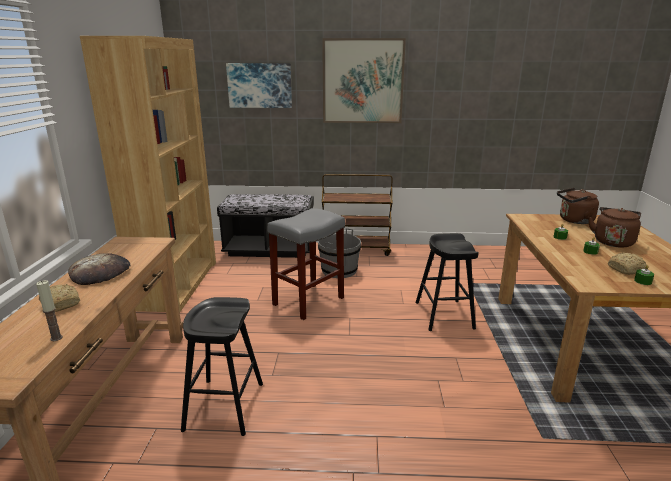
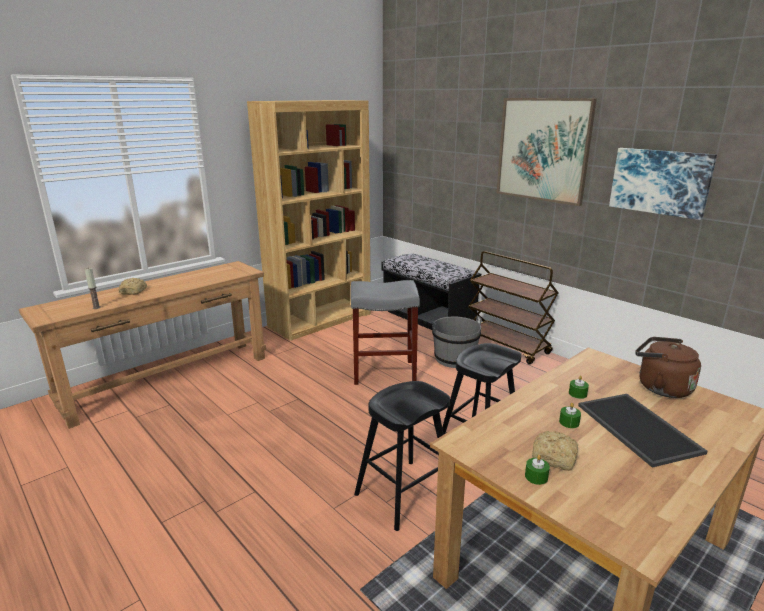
camera: 45 degrees right, 0 degrees up
(100, 272) = (183, 280): bread -> none
(224, 406) = (214, 413): black stool -> black stool (404, 494)
(260, 85) = (447, 146): picture -> picture (660, 182)
(612, 241) = (640, 428): brown kettle -> tray

